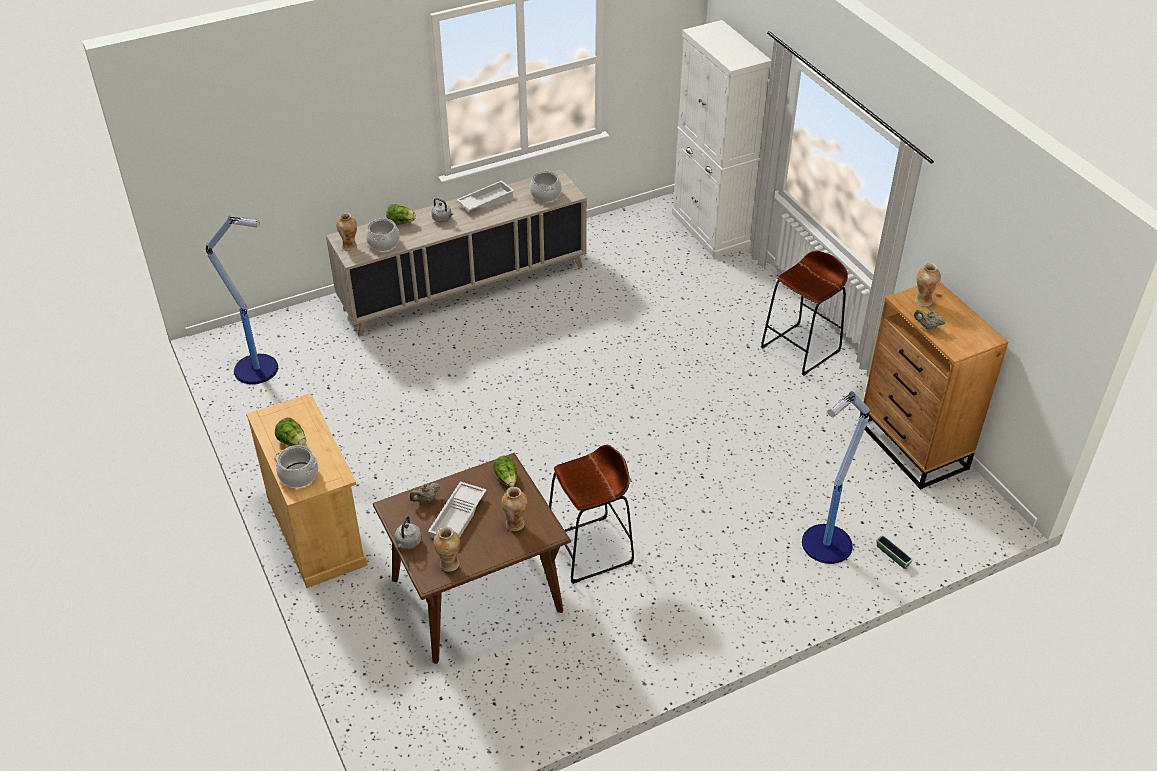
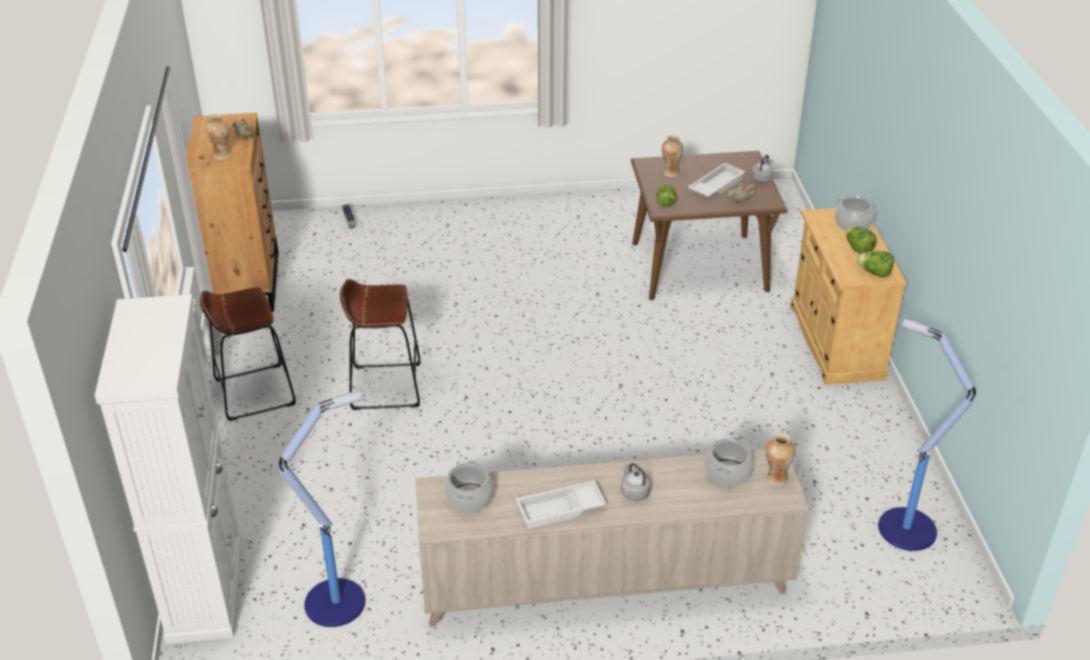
camera: 160 degrees left, 5 degrees down
(400, 222) = (696, 501): lettuce -> lettuce (874, 273)
(449, 564) = (732, 161): vase -> none
(590, 549) = (590, 275): brown stool -> brown stool (386, 386)
(825, 545) = (394, 236): floor lamp -> floor lamp (337, 601)

